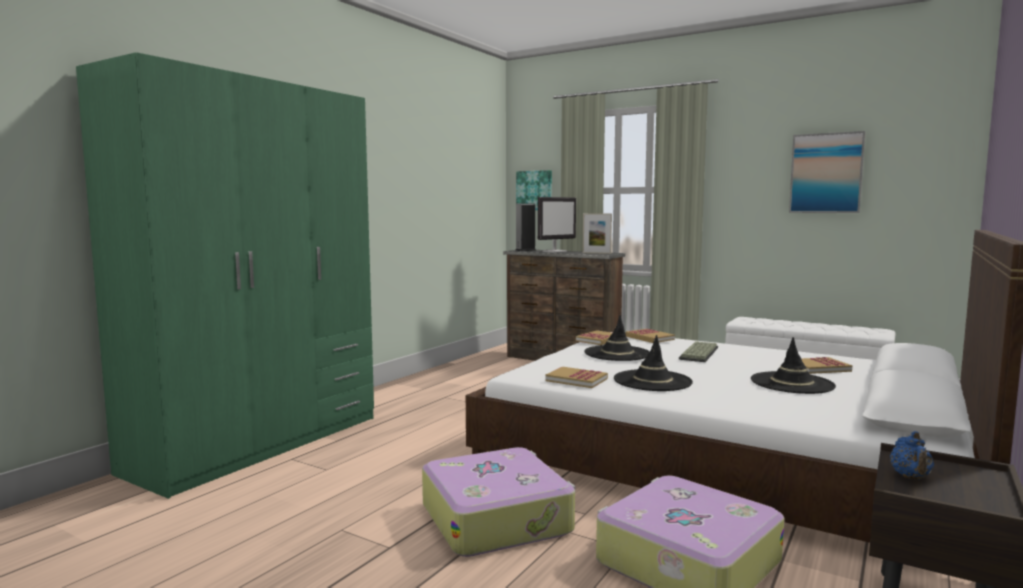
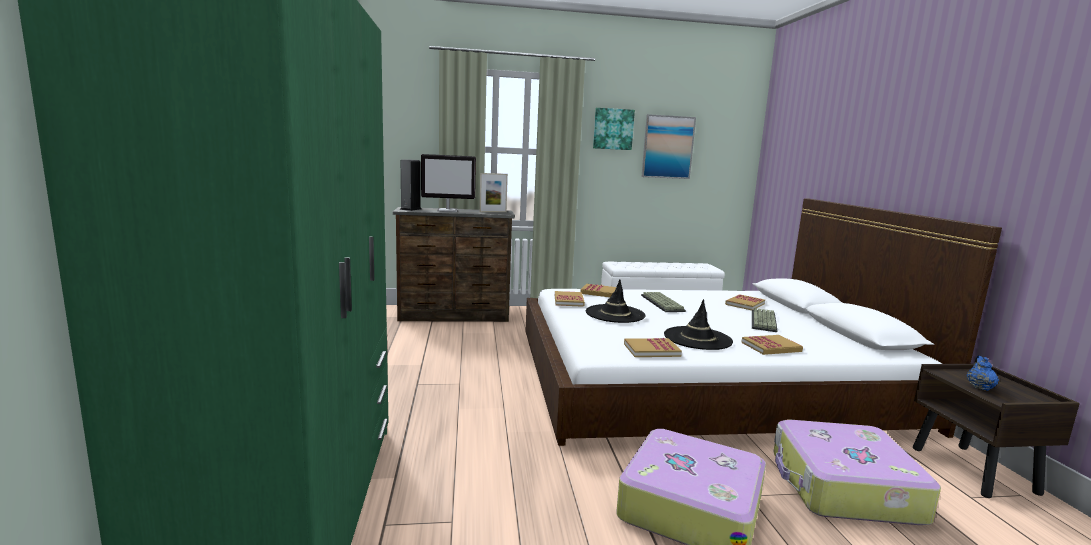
camera: 40 degrees left, 5 degrees up
(534, 190) = (401, 144): picture -> picture (613, 129)
(555, 252) = (448, 211): monitor -> monitor turned 75 degrees clockwise
(722, 400) = (771, 347): none -> book
(792, 383) = (764, 321): black hat -> keyboard
(911, 477) = (979, 387): blue teapot -> blue teapot turned 135 degrees counterclockwise

